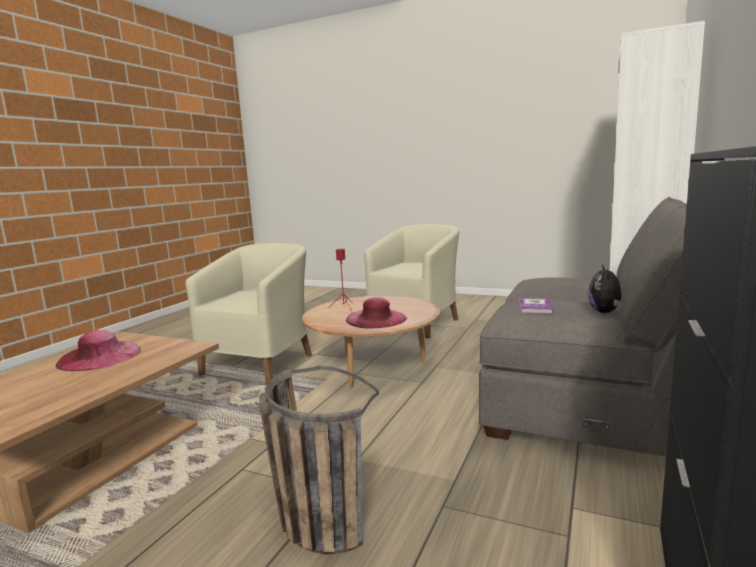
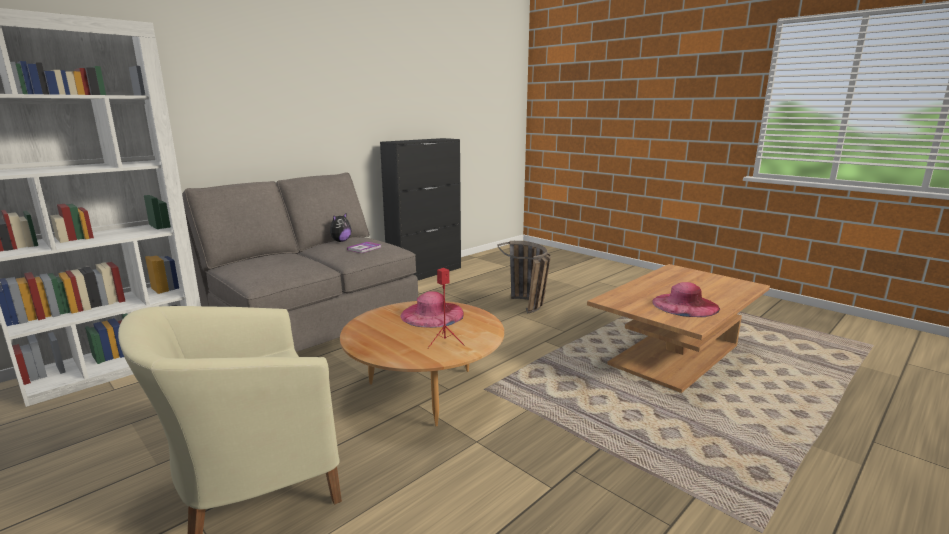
camera: 160 degrees left, 5 degrees up
(261, 364) = (556, 439): beige armchair -> none

